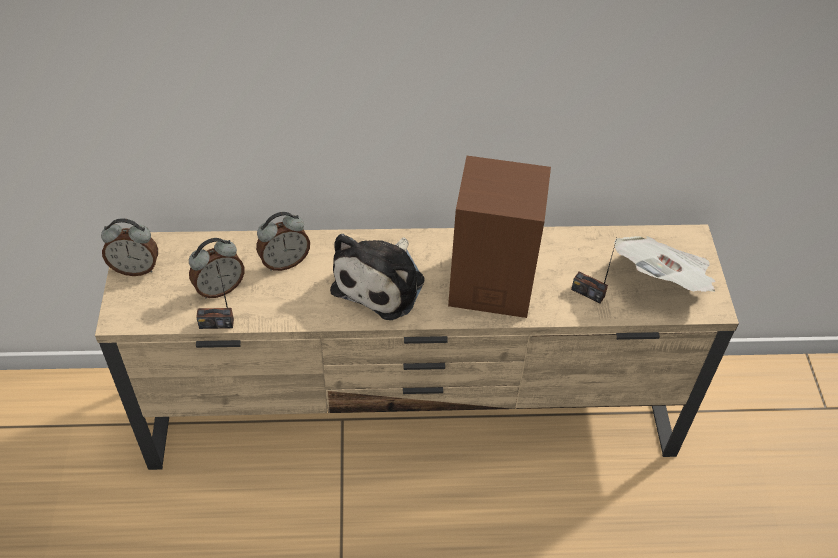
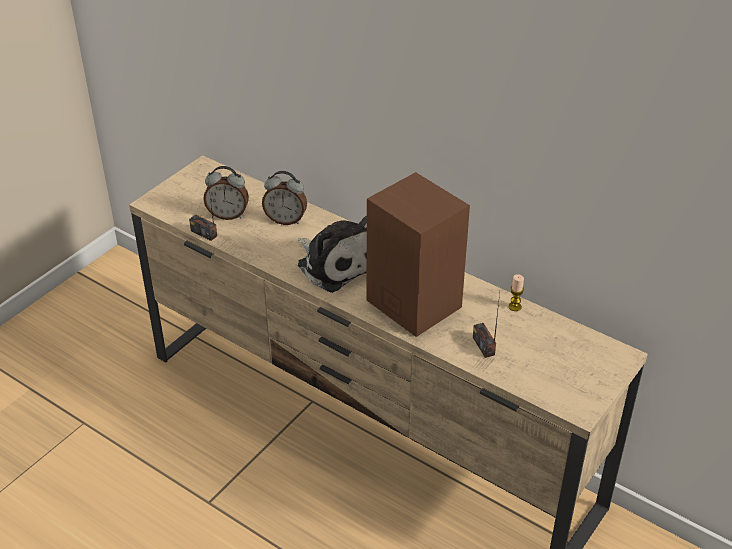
camera: 40 degrees right, 10 degrees down
(136, 268) = (191, 179): alarm clock -> none
(382, 282) = (337, 263): plush toy -> plush toy turned 105 degrees counterclockwise
(573, 238) = (515, 306): none -> candle
(663, 281) = (557, 370): newspaper -> none

